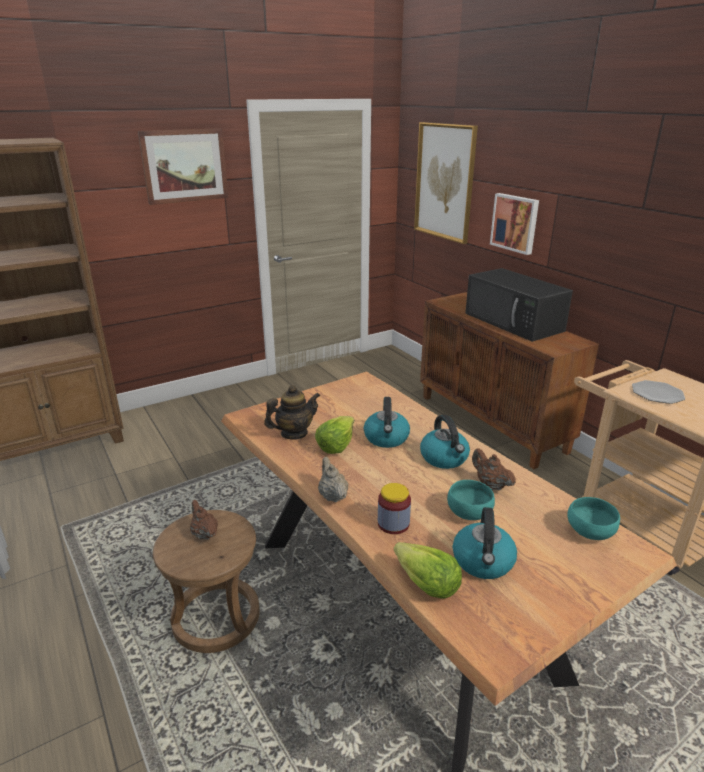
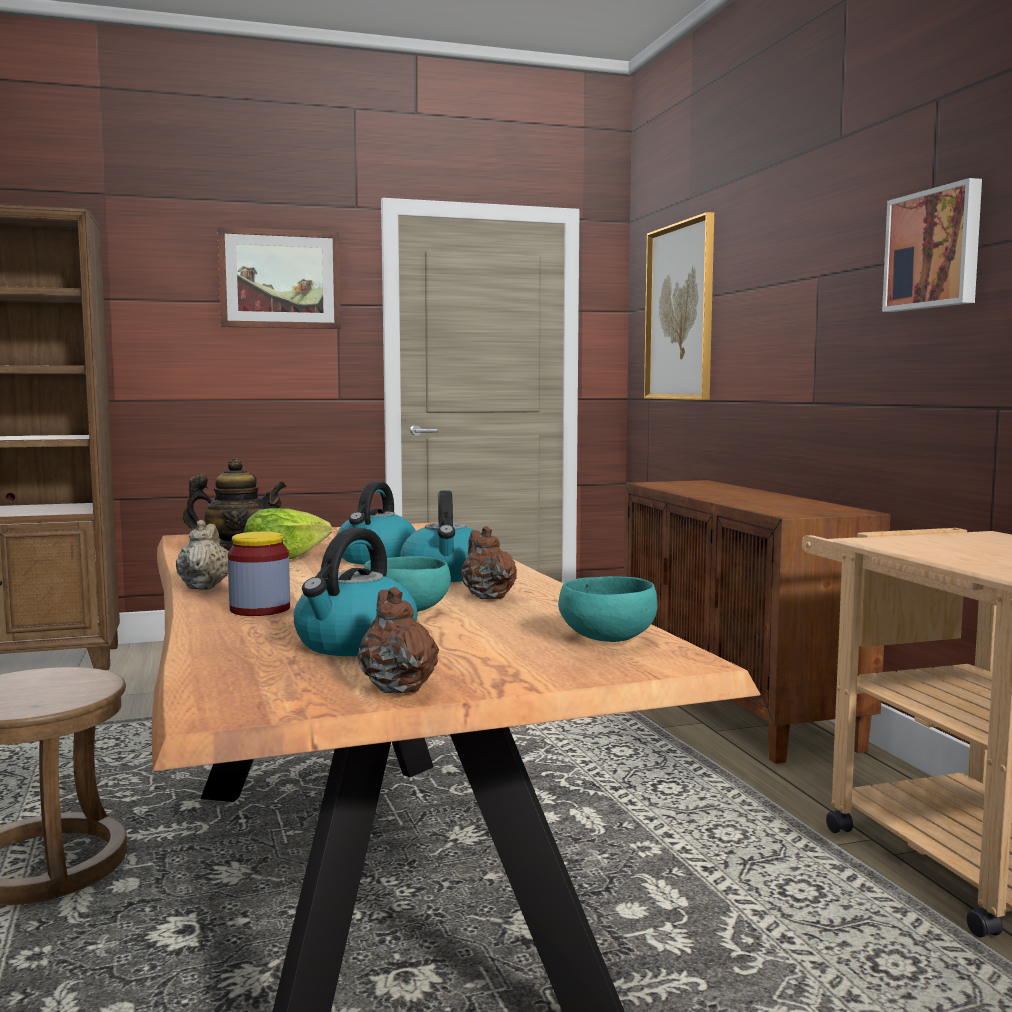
camera: 15 degrees right, 20 degrees down
(204, 534) = (41, 685): brown teapot -> brown teapot (397, 687)
(425, 584) = (218, 651): lettuce -> none
(514, 322) = (755, 497): black microwave -> none
(515, 223) = (766, 343): picture -> picture (934, 249)
(657, 393) = (940, 544): plate -> none

